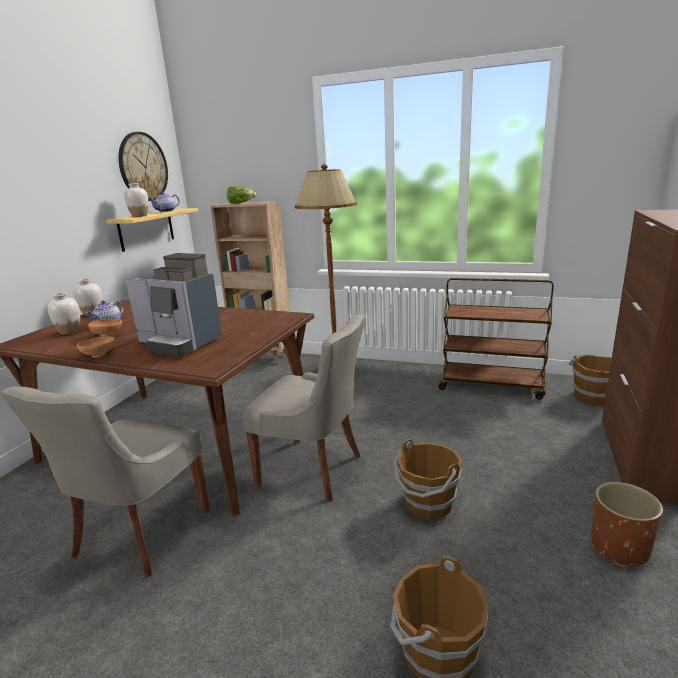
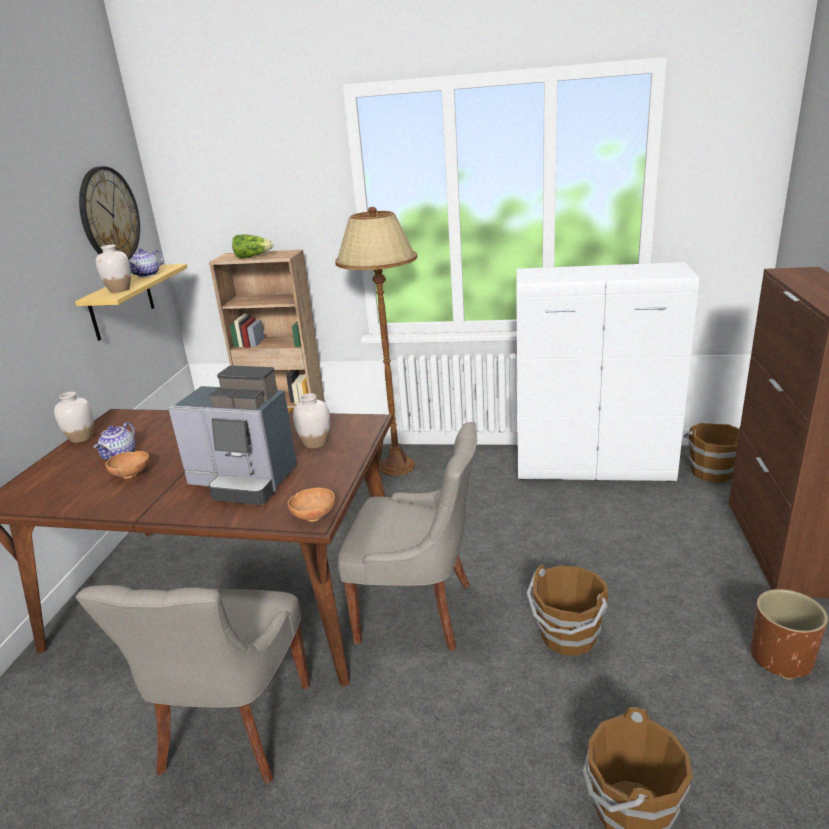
camera: 10 degrees left, 5 degrees up
(69, 331) = (70, 474): white vase -> white vase (315, 443)
(99, 354) = (144, 510): brown bowl -> brown bowl (314, 515)
(491, 385) = (594, 469): brown cart -> white cabinet

